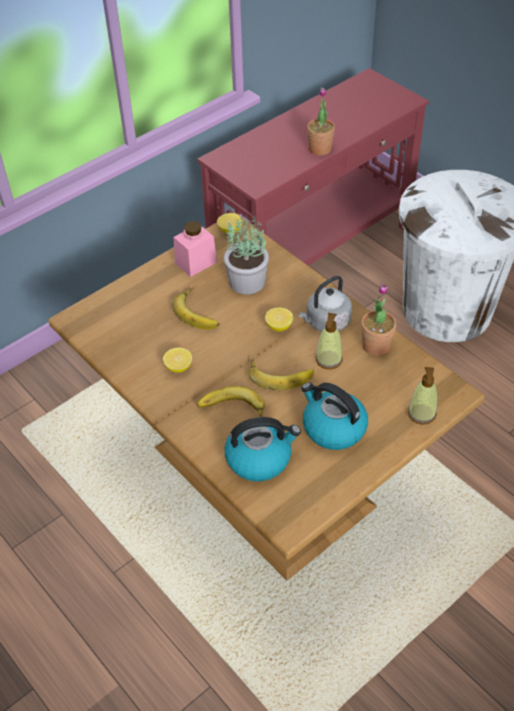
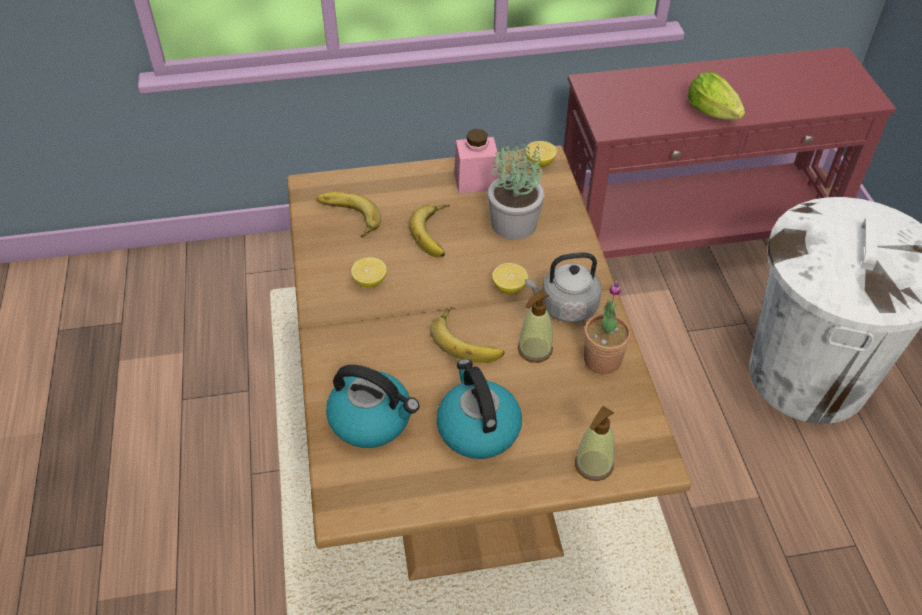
camera: 30 degrees right, 0 degrees up
(231, 410) = (386, 353): banana -> banana (347, 218)
(320, 149) = (714, 115): potted plant -> lettuce

